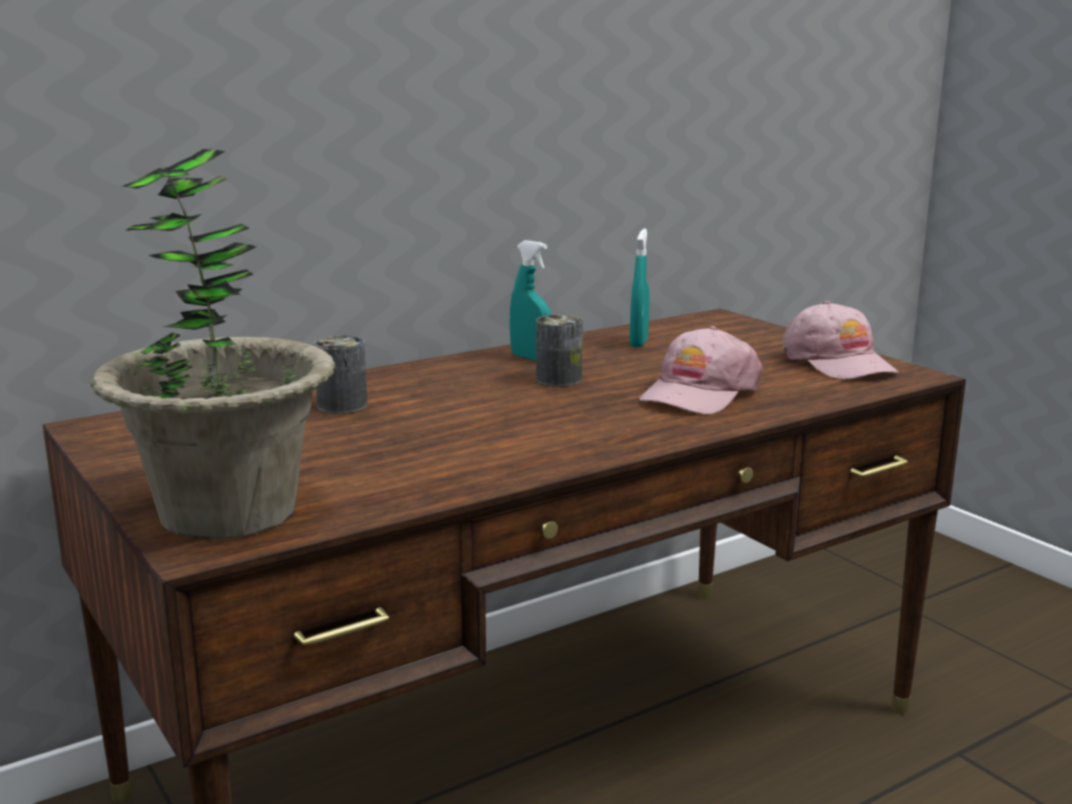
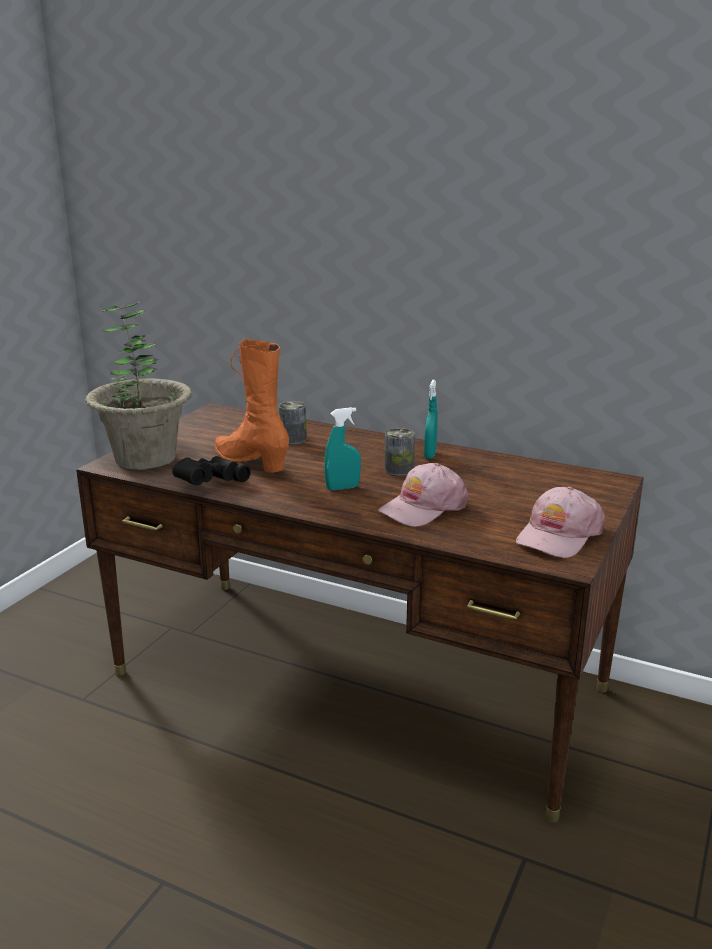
camera: 60 degrees right, 5 degrees up
(393, 445) = (251, 463): none -> orange boot
(438, 486) = (208, 484): none -> black binoculars
(638, 342) = (508, 472): turquoise spray bottle -> turquoise spray bottle (342, 488)
(699, 393) = (423, 508): pink cap -> pink cap turned 45 degrees counterclockwise

